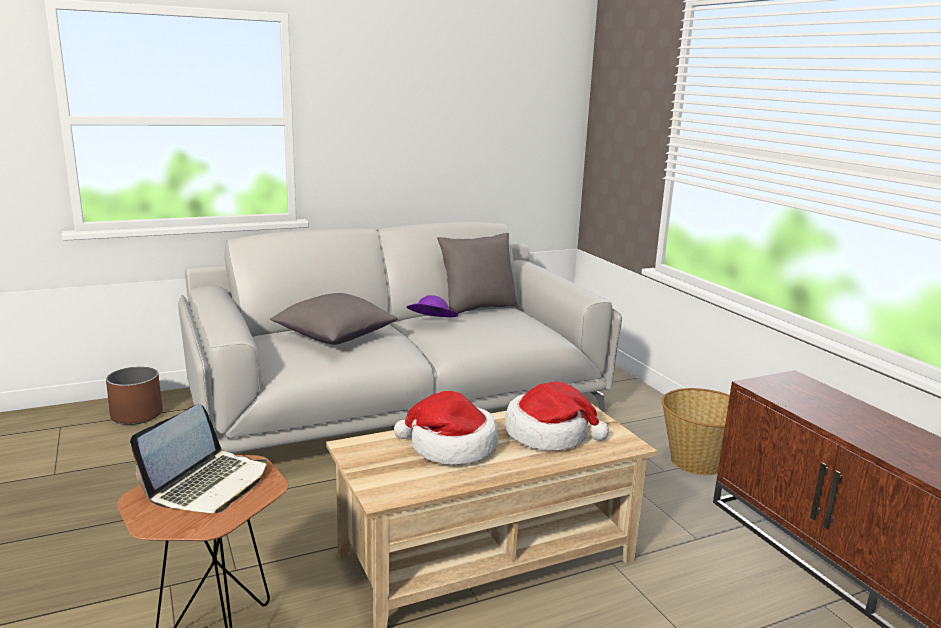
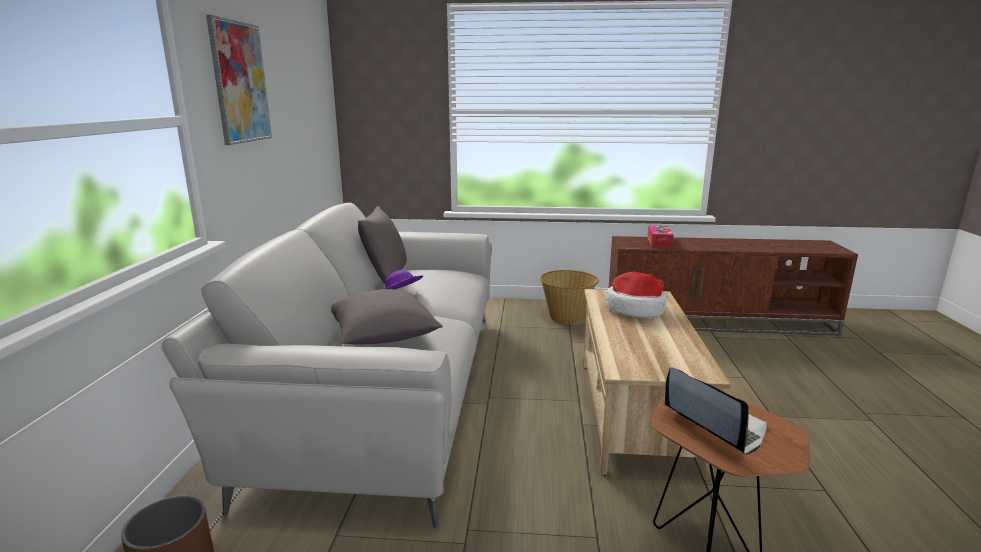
camera: 60 degrees left, 0 degrees up
(381, 92) = (240, 82): none -> picture
(450, 447) = (639, 339): hat -> none
(827, 403) = (659, 242): none -> tissue box

